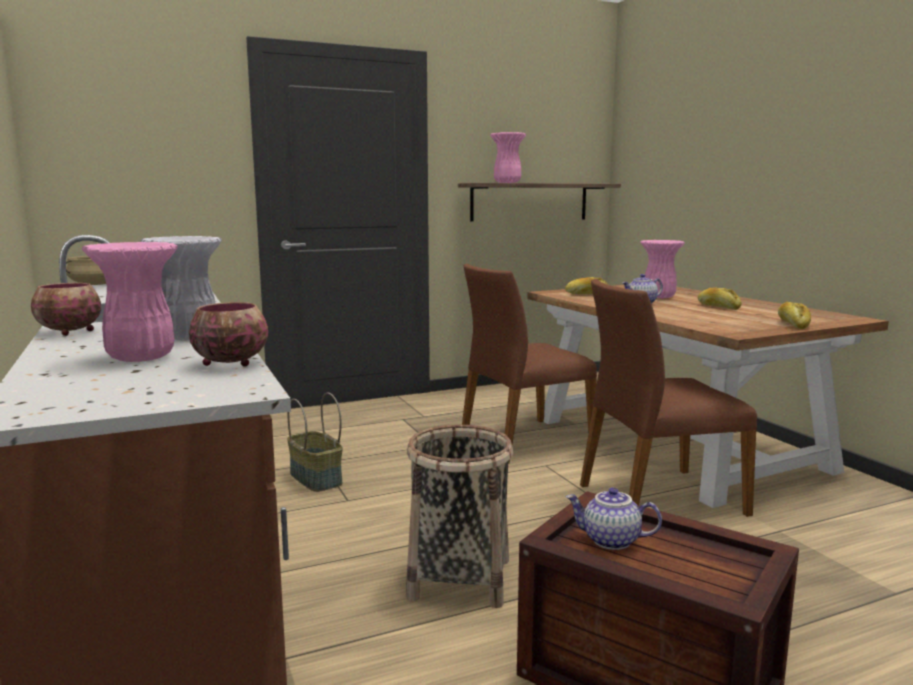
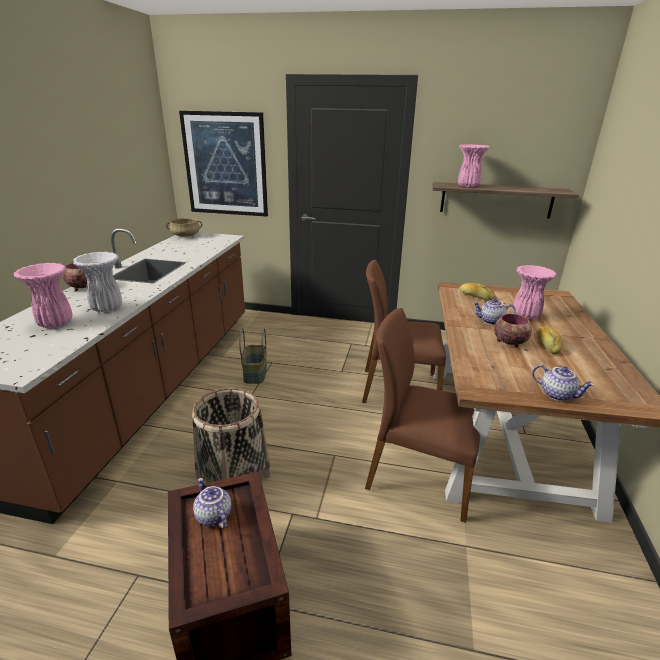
camera: 35 degrees right, 15 degrees up
(141, 169) = (225, 165): none -> picture
(230, 363) = (69, 342): bowl -> bowl (509, 342)
(793, 324) = (557, 394): bread -> teapot

